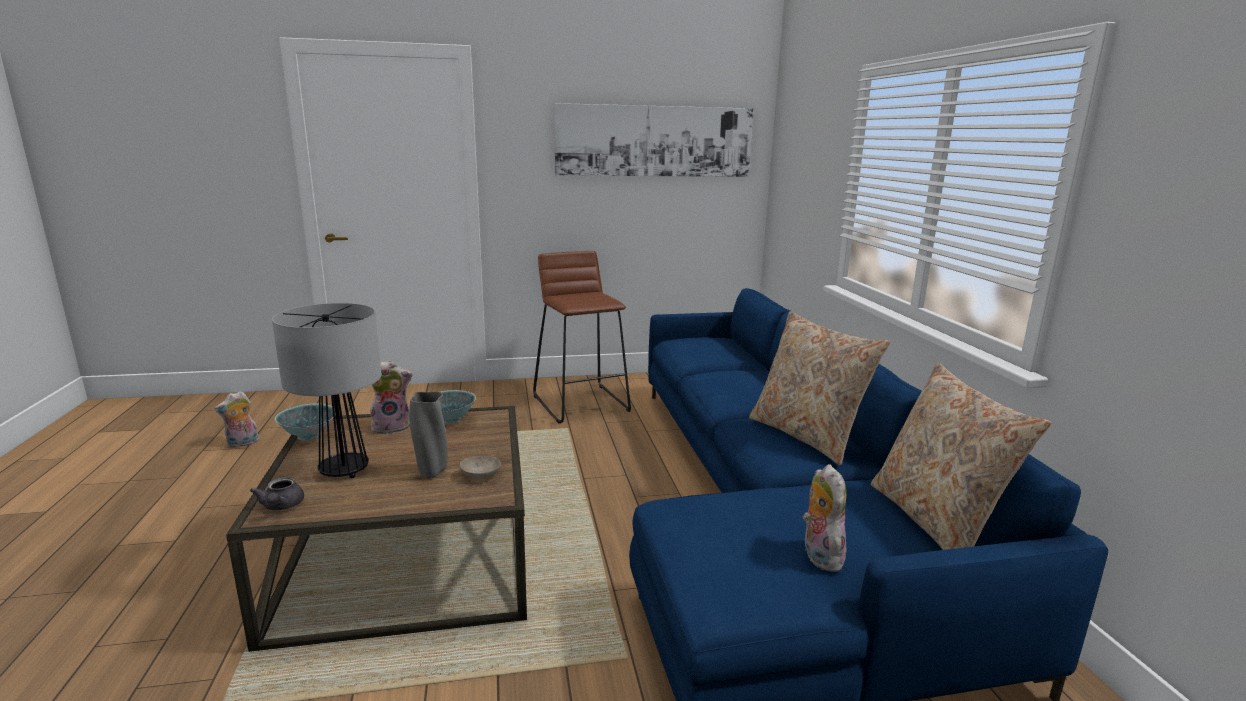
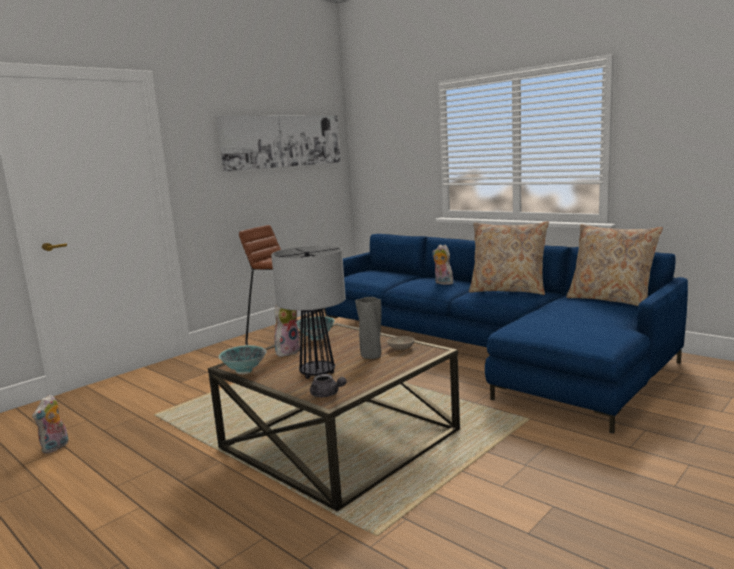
camera: 35 degrees left, 5 degrees down
(818, 555) = (600, 320): plush toy -> plush toy (442, 283)

